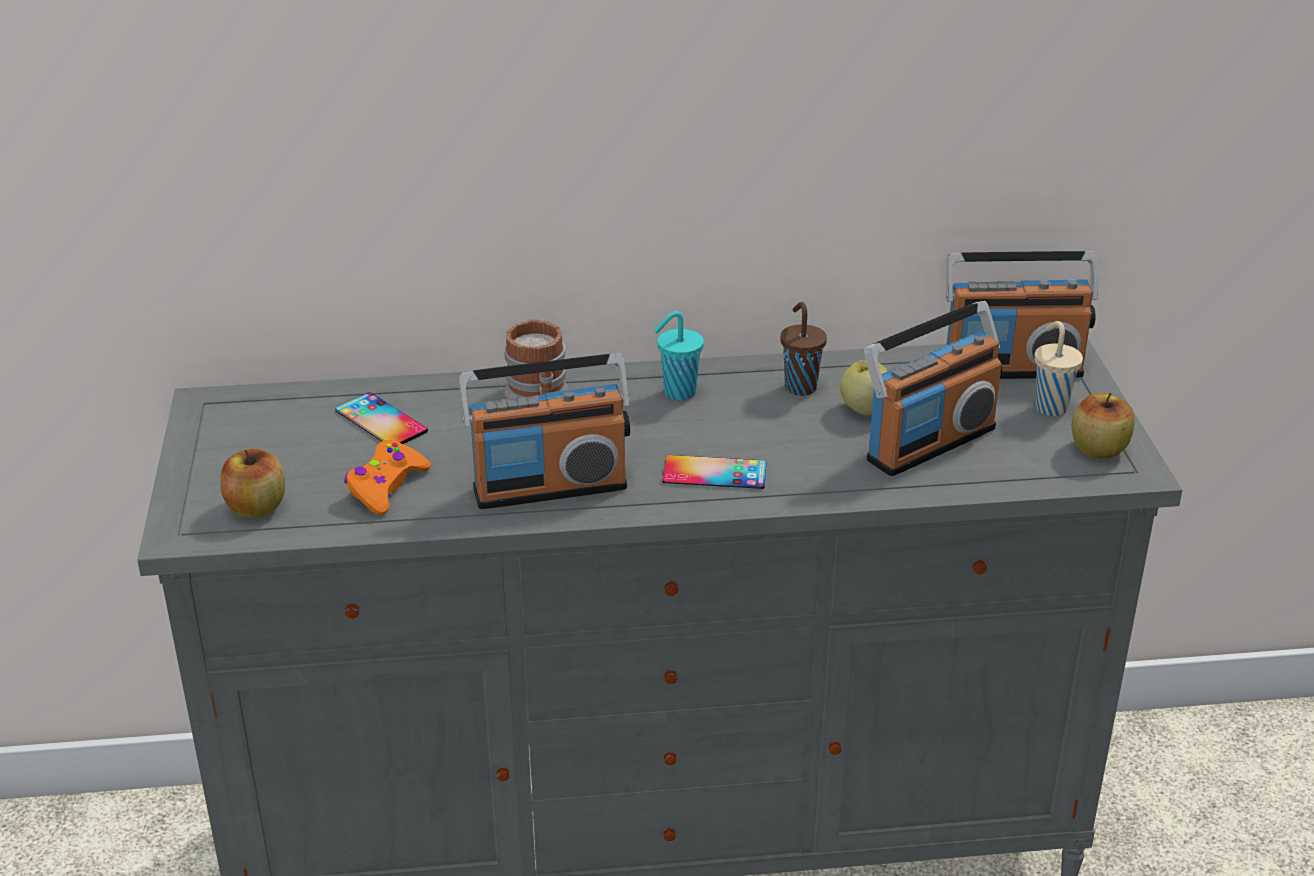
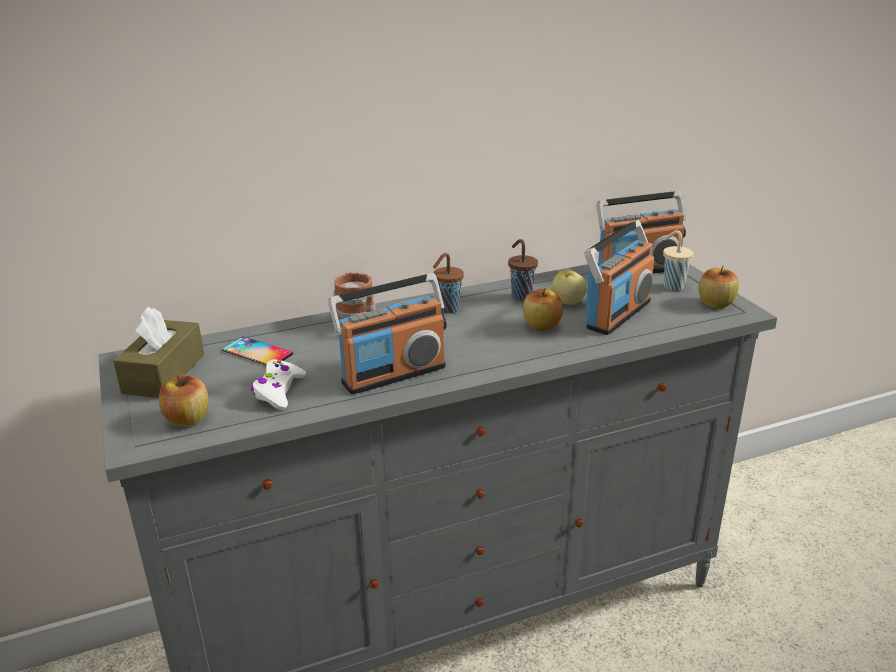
camera: 15 degrees left, 5 degrees down
(249, 434) = (164, 373): none -> brown tissue box
(386, 487) = (278, 391): orange game controller -> white game controller
(677, 393) = (447, 309): turquoise cup -> brown cup
(714, 473) = (497, 349): phone -> none
(802, 444) = (541, 326): none -> apple

